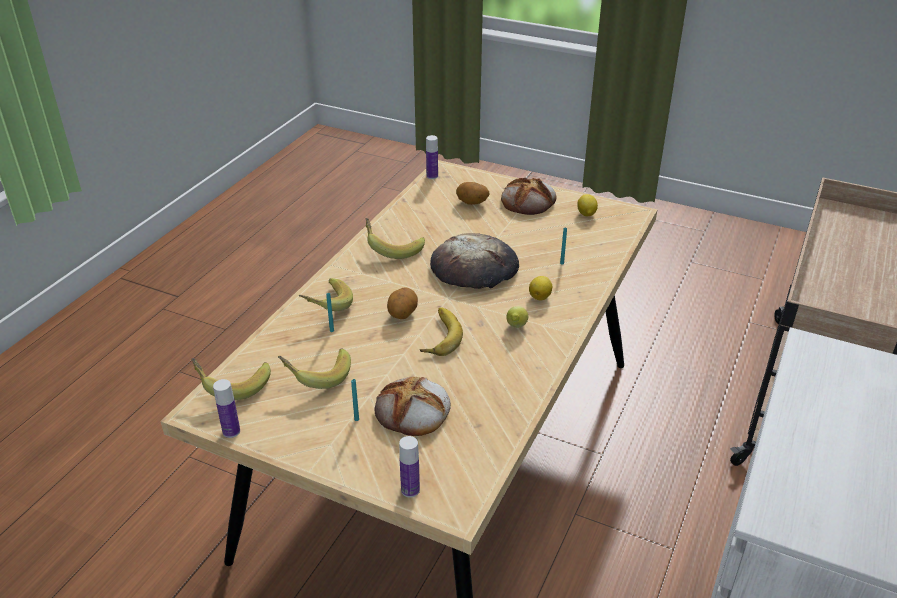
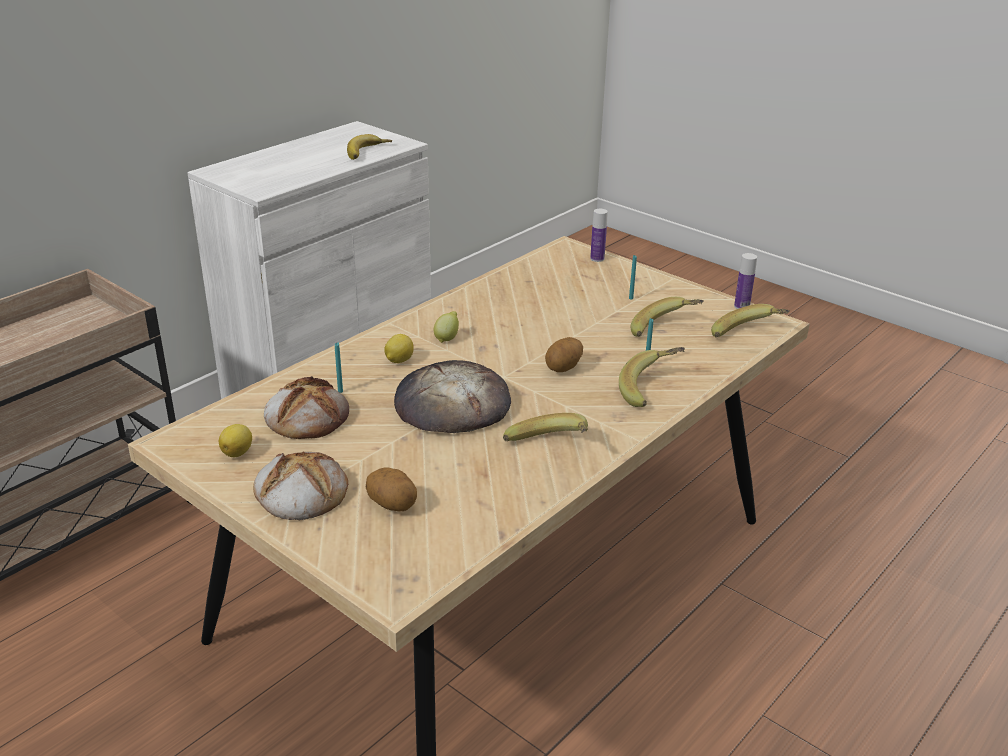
camera: 165 degrees left, 5 degrees down
(413, 411) = (580, 296): bread -> bread (307, 415)
(432, 176) = (426, 582): bottle -> none
(438, 336) = (533, 343): banana -> banana (368, 152)

